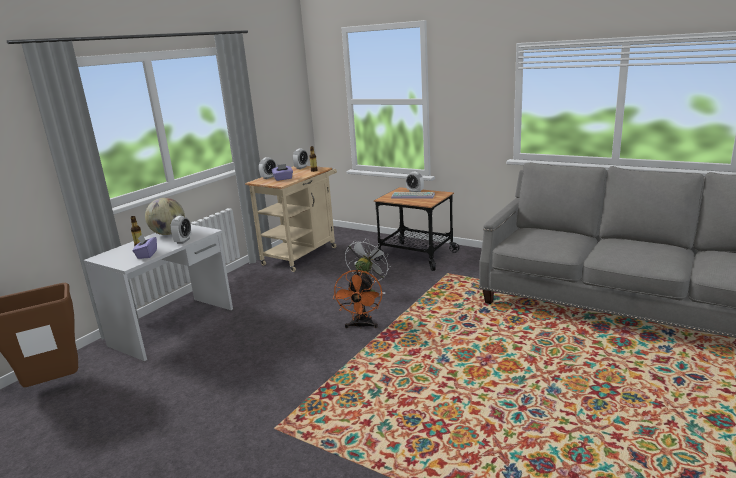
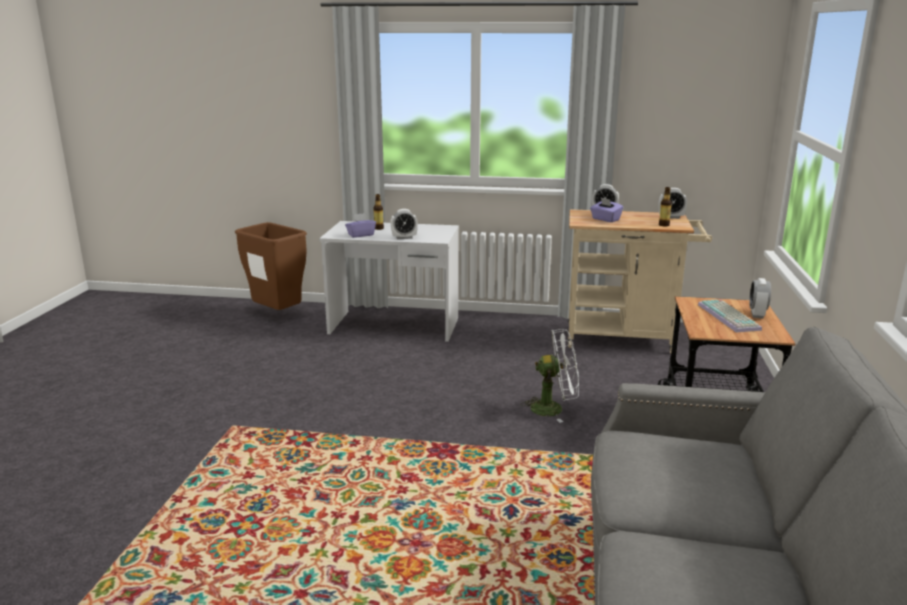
camera: 65 degrees right, 0 degrees up
(168, 233) = (421, 228): globe -> none
(361, 326) = (457, 426): orange fan -> none

